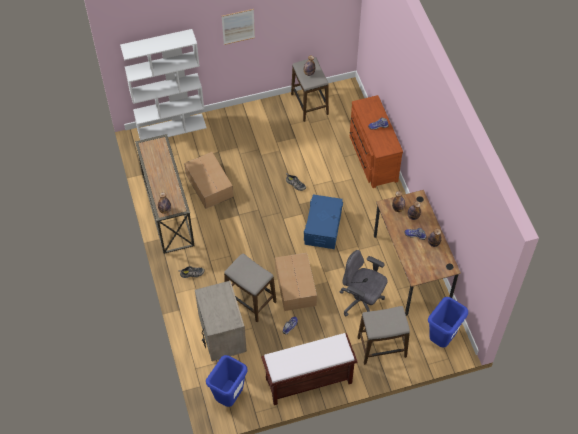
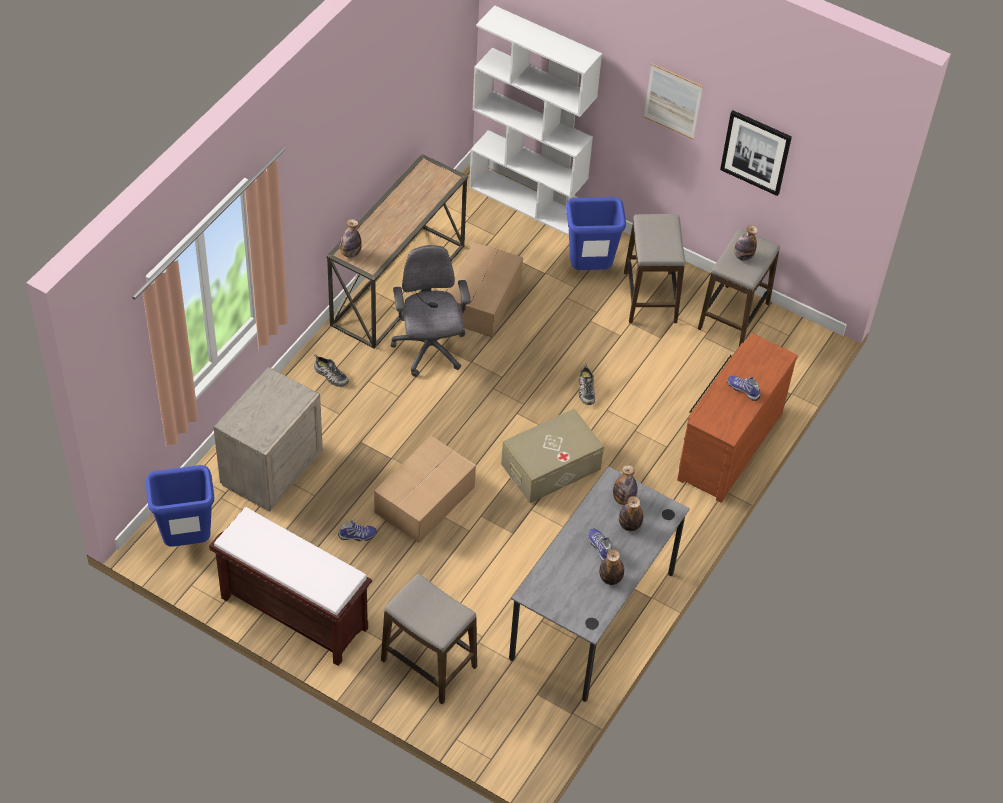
camera: 45 degrees right, 5 degrees down
(250, 300) = (354, 464): stool -> stool (650, 297)
(290, 22) = (756, 152): none -> picture
(323, 227) = (550, 467): blue storage box -> beige storage box
(361, 302) = (477, 591): grey office chair -> grey office chair (429, 350)
(411, 269) = (592, 615): brown desk -> grey desk
(441, 339) = (513, 729): blue trash can -> blue trash can (589, 269)

